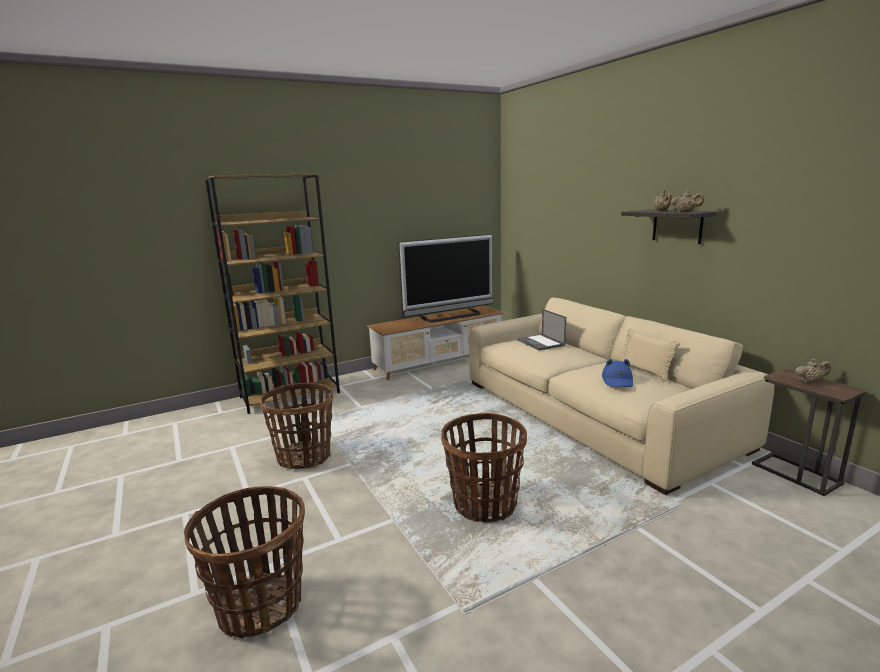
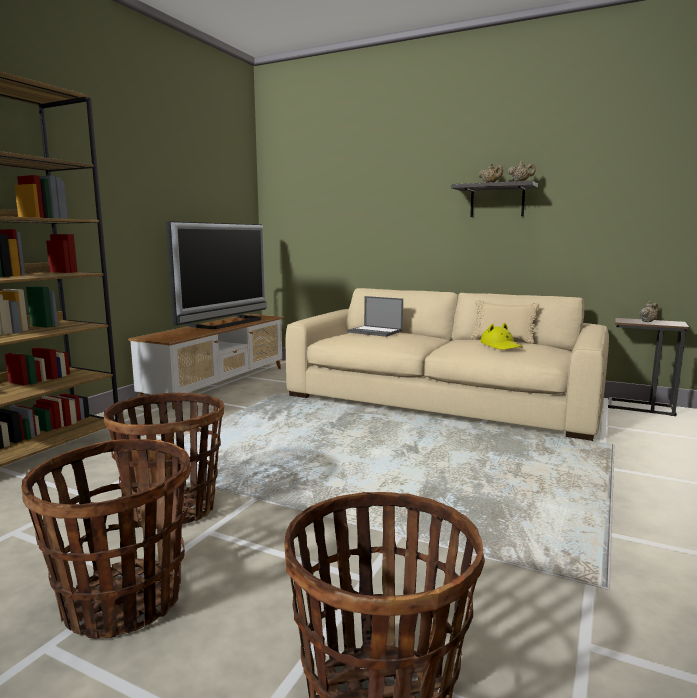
camera: 35 degrees left, 5 degrees down
(484, 505) = (469, 491): basket -> basket (123, 602)
(618, 380) = (501, 346): blue hat -> yellow hat

